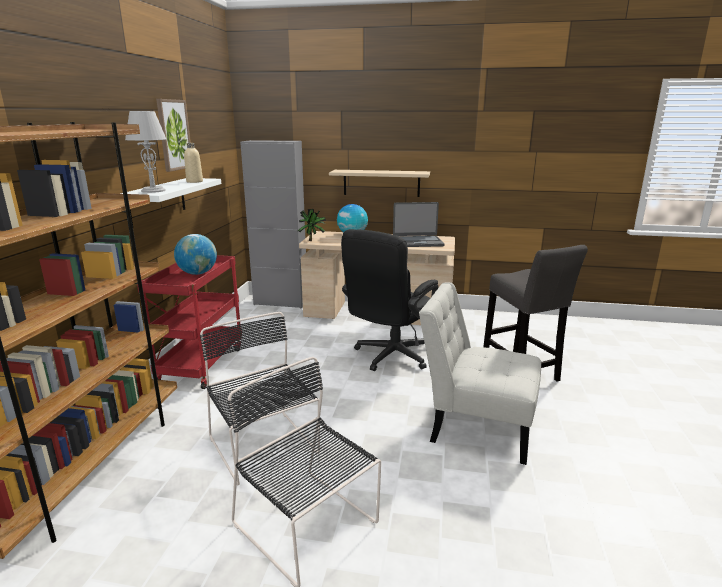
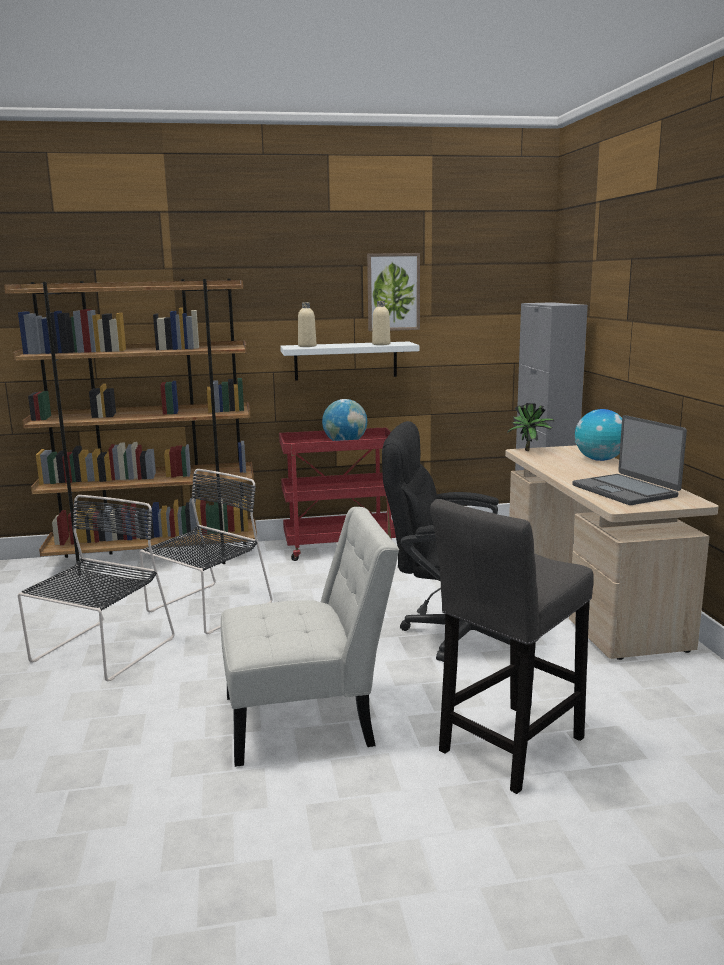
camera: 70 degrees right, 5 degrees down
(153, 190) = (307, 346): grey table lamp -> beige bottle
(381, 183) = (656, 382): beige shelf -> none
(476, 426) = (308, 719): white chair -> white chair turned 75 degrees clockwise

